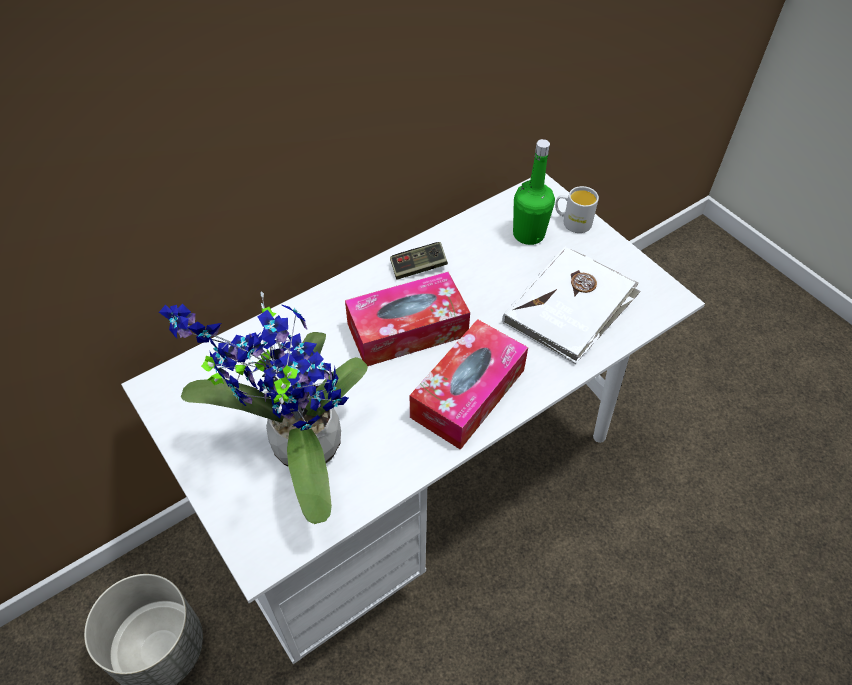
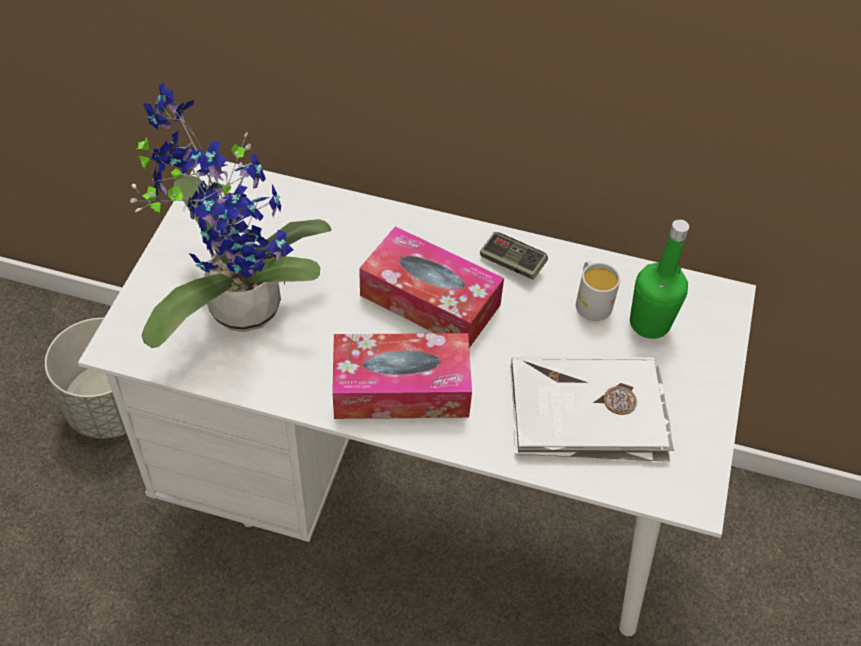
camera: 50 degrees right, 0 degrees up
(572, 222) = (708, 350): white mug -> white mug (591, 301)

